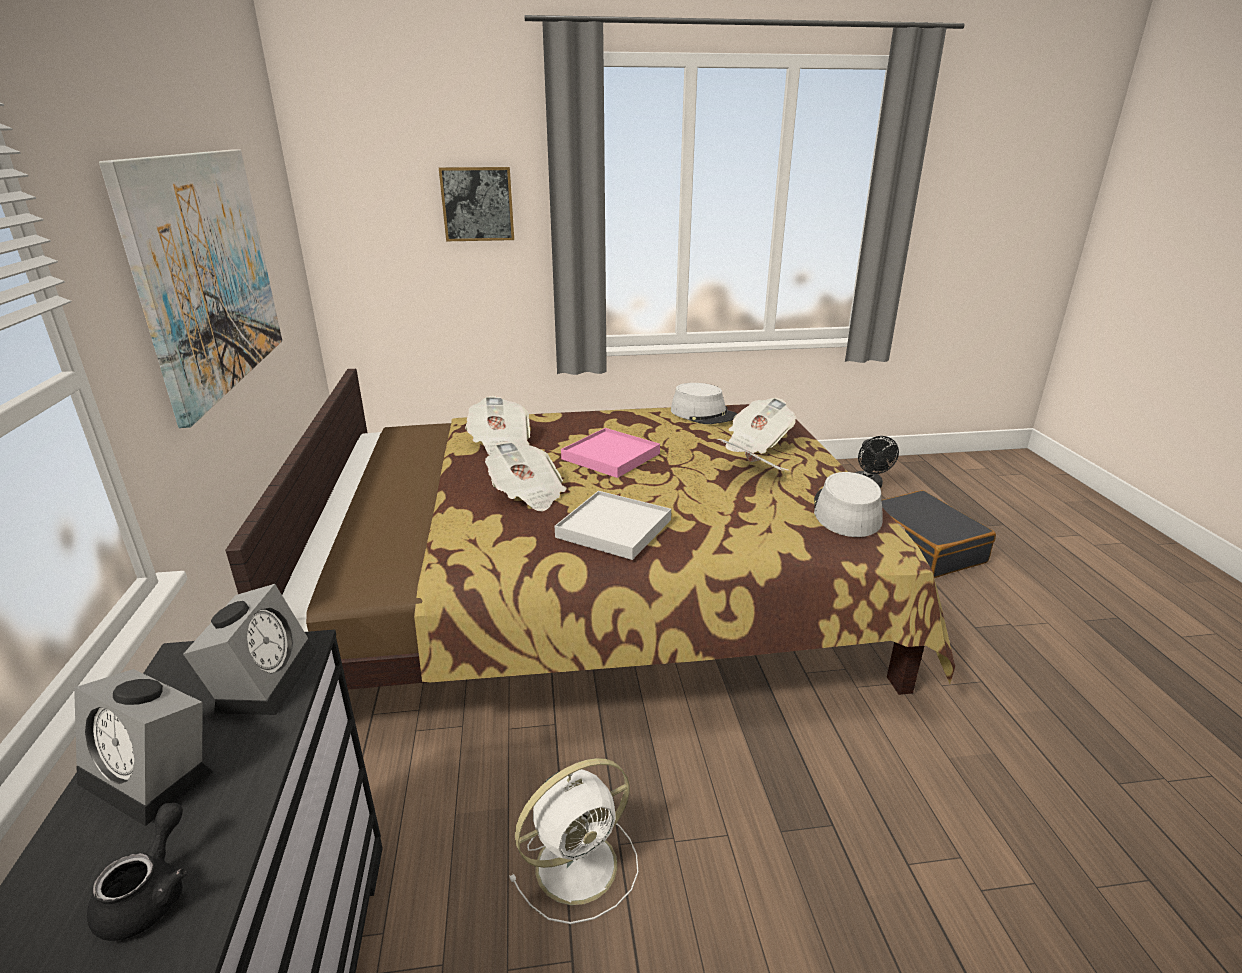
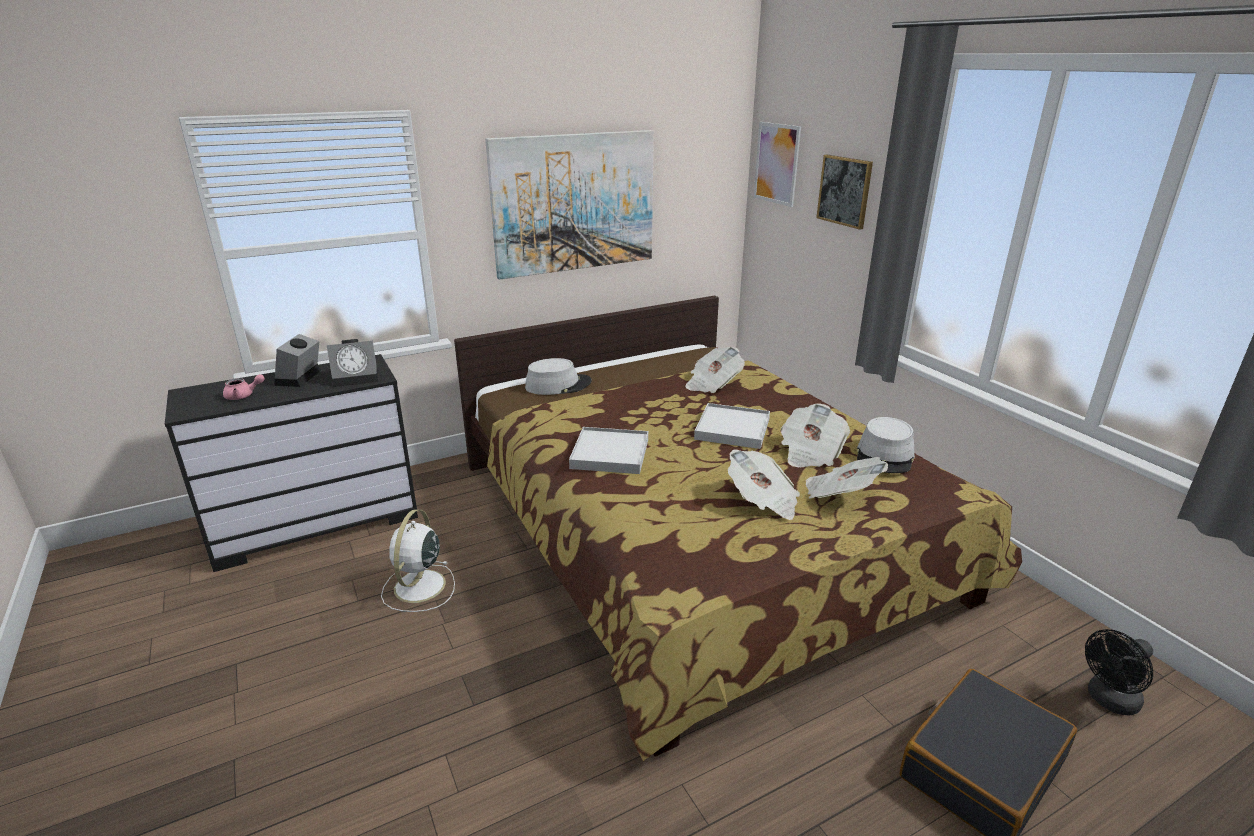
camera: 70 degrees right, 0 degrees up
(150, 893) = (243, 396): black teapot -> pink teapot
(352, 189) = (776, 163): none -> picture
(527, 494) = (638, 413): newspaper -> newspaper (810, 453)
(580, 864) = (419, 587): white fan -> white fan turned 60 degrees clockwise
(611, 456) = (732, 429): pink tray -> white tray
(845, 512) = (723, 563): grey hat -> grey hat (558, 385)

